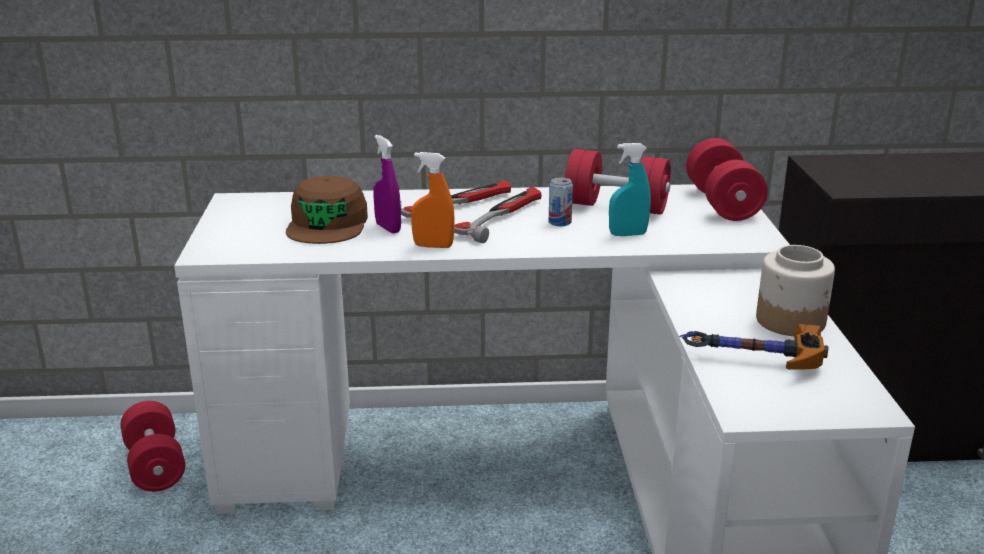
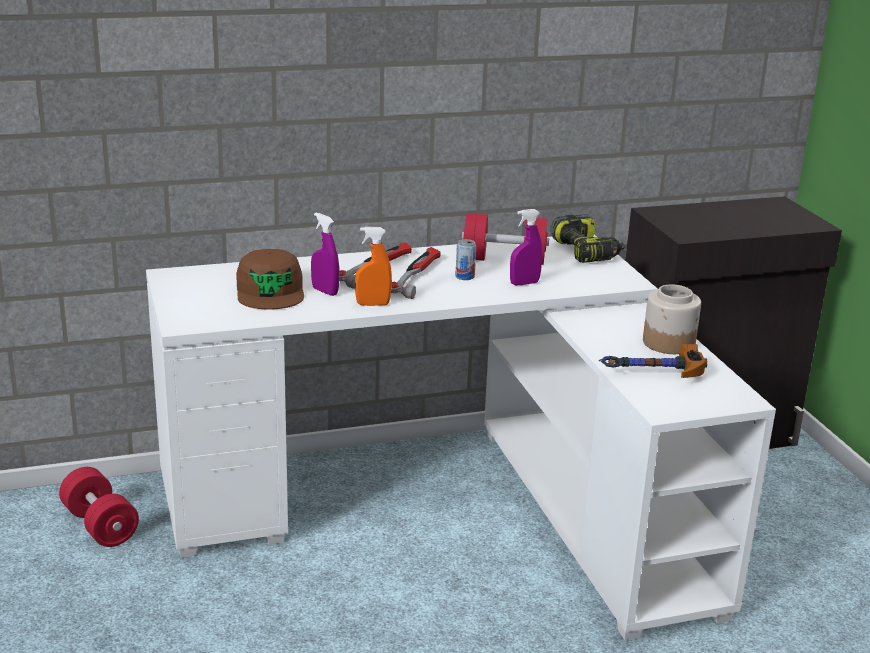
camera: 15 degrees left, 0 degrees up
(627, 234) = (524, 283): turquoise spray bottle -> purple spray bottle
(722, 203) = (586, 252): red dumbbell -> power drill

